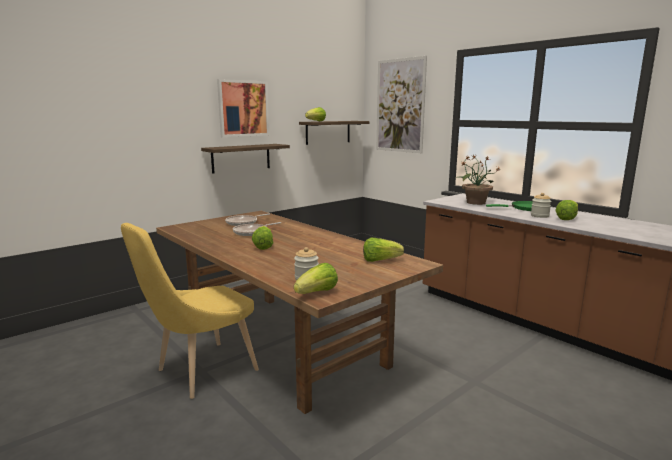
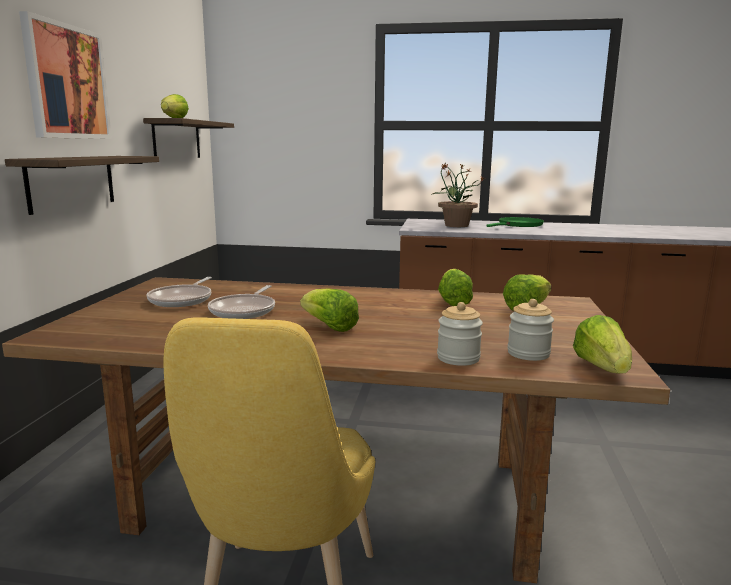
camera: 40 degrees left, 0 degrees up
(400, 106) = (281, 101): picture -> none
(539, 216) = (553, 230): jar -> jar (458, 358)
(567, 218) = (579, 229): lettuce -> lettuce (453, 301)

